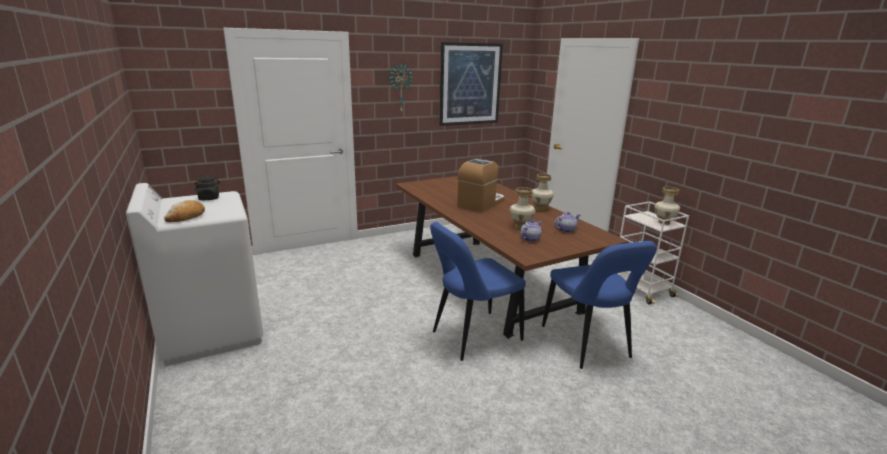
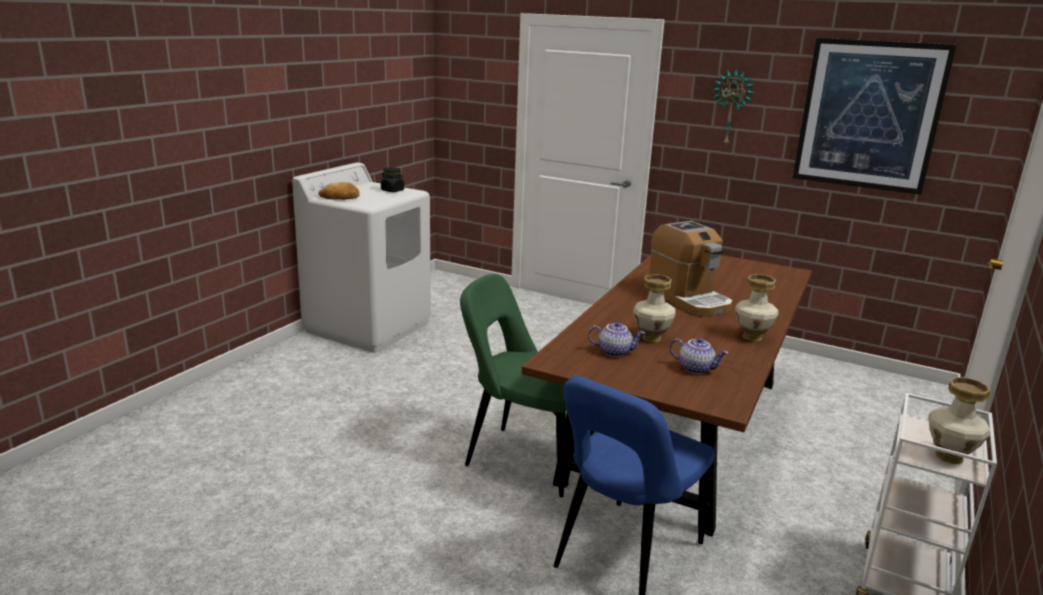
camera: 55 degrees right, 0 degrees up
(473, 337) = (524, 458): blue chair -> green chair
(481, 203) = (688, 299): coffee machine -> coffee machine turned 60 degrees clockwise

